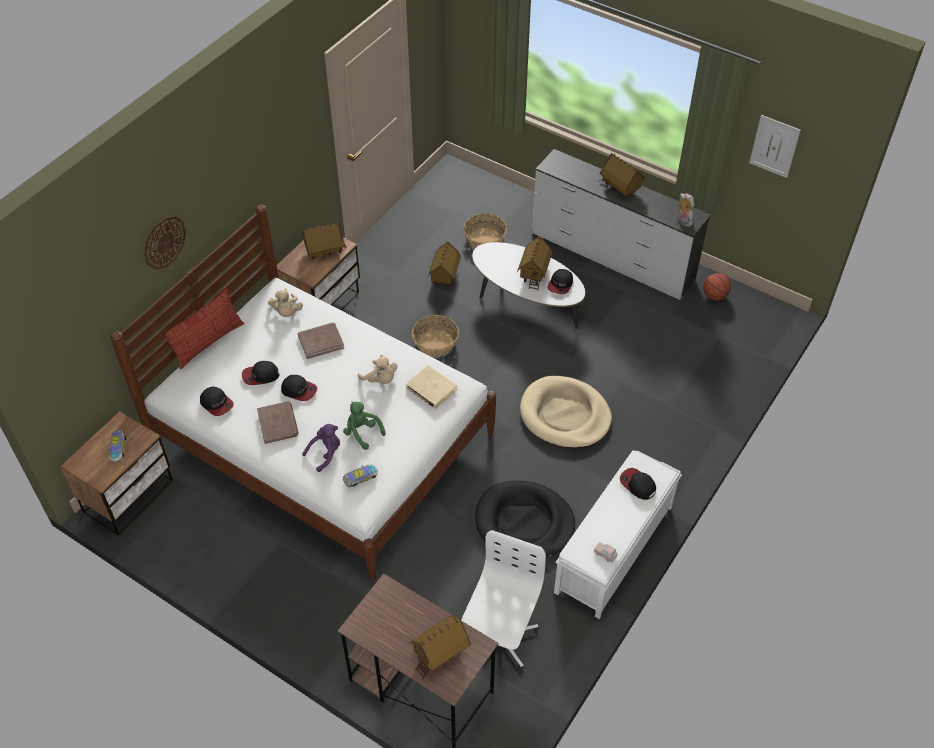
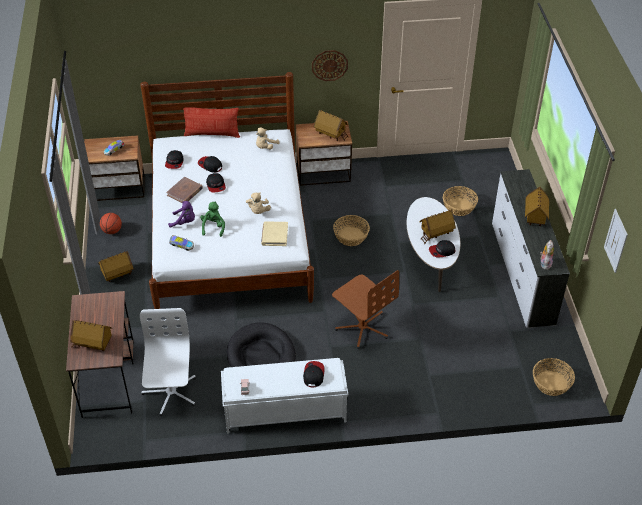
camera: 50 degrees right, 5 degrees down
(164, 242) = (203, 50): wall clock -> wall clock (329, 65)
(321, 342) = (259, 172): brown book -> none
(444, 276) = (407, 208): toy house -> toy house (118, 274)
(498, 637) = (170, 393): white office chair -> white office chair turned 75 degrees counterclockwise
(565, 415) = (362, 327): beige dog bed -> brown office chair
(714, 296) = (553, 344): basketball -> basketball (112, 231)
(756, 329) = (551, 383): none -> basket

